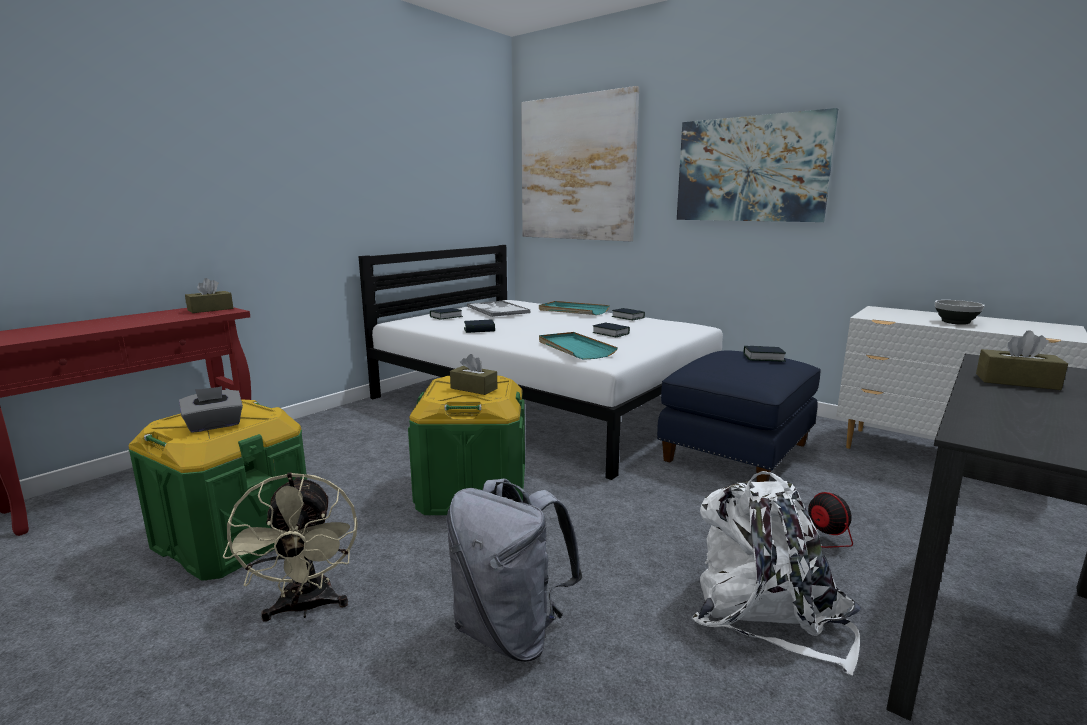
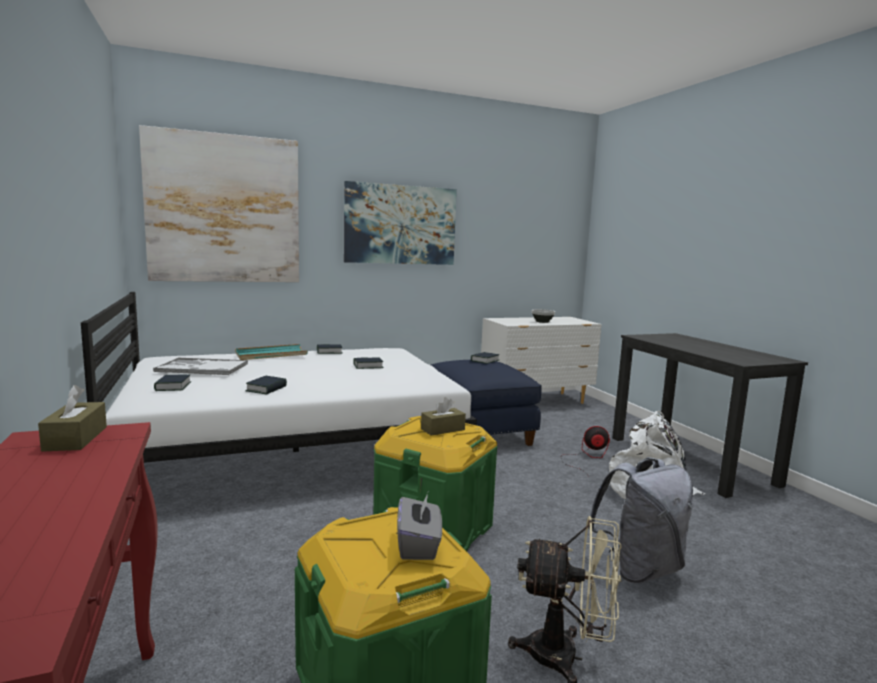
camera: 60 degrees left, 5 degrees down
(574, 348) = (396, 382): turquoise tray -> none
(1016, 381) = (672, 342): brown tissue box -> none

